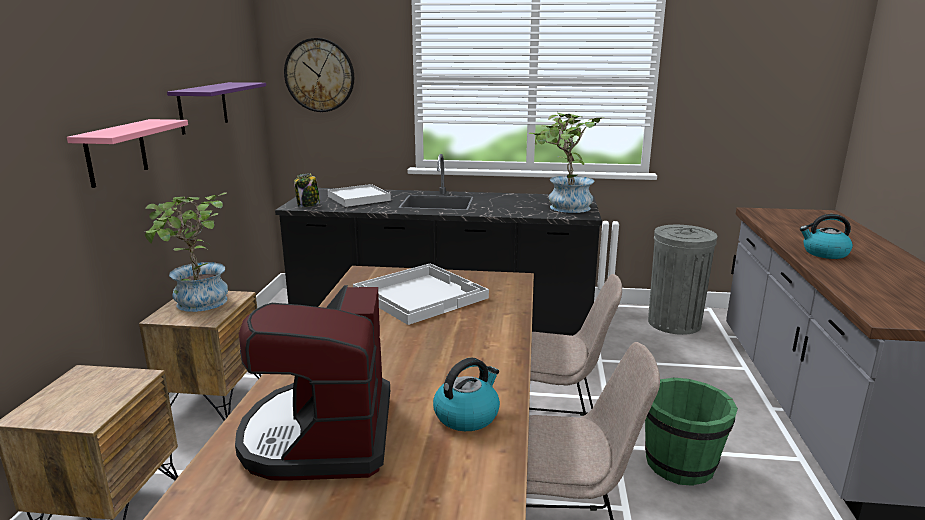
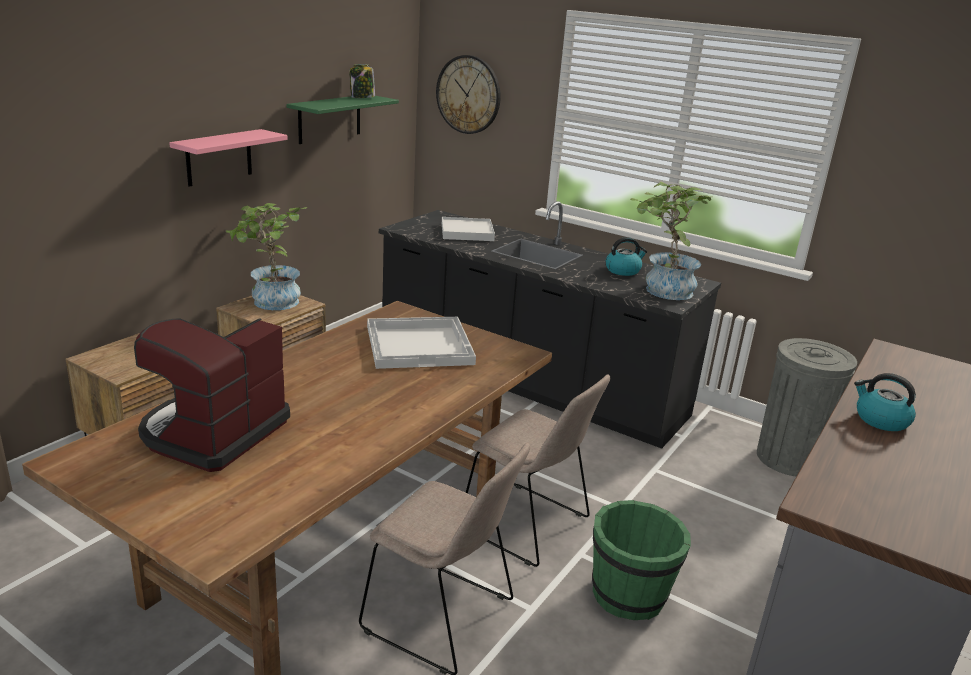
camera: 25 degrees right, 5 degrees up
(203, 107) = (329, 118): purple shelf -> green shelf
(308, 205) = (413, 229): jar -> jar (362, 97)
(467, 415) = (328, 455): kettle -> kettle (623, 270)

